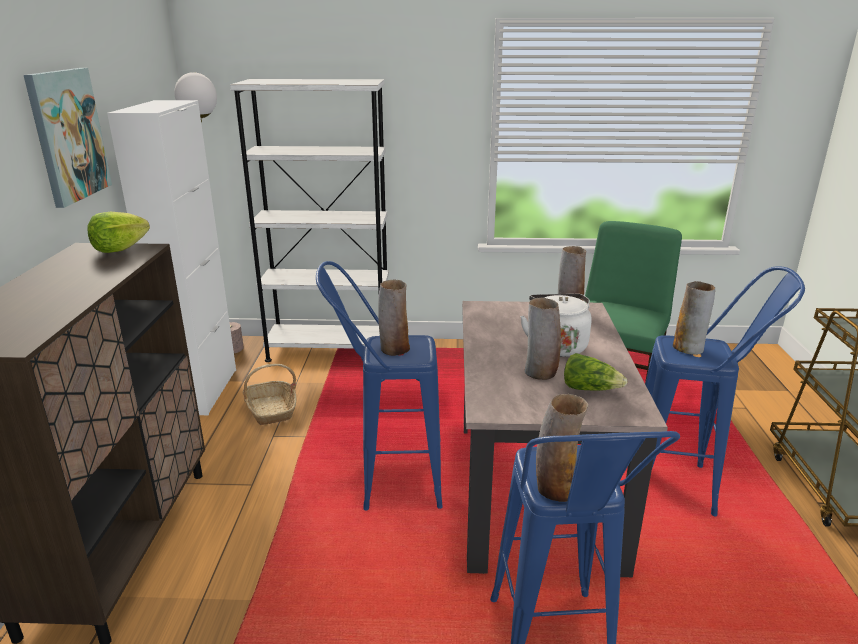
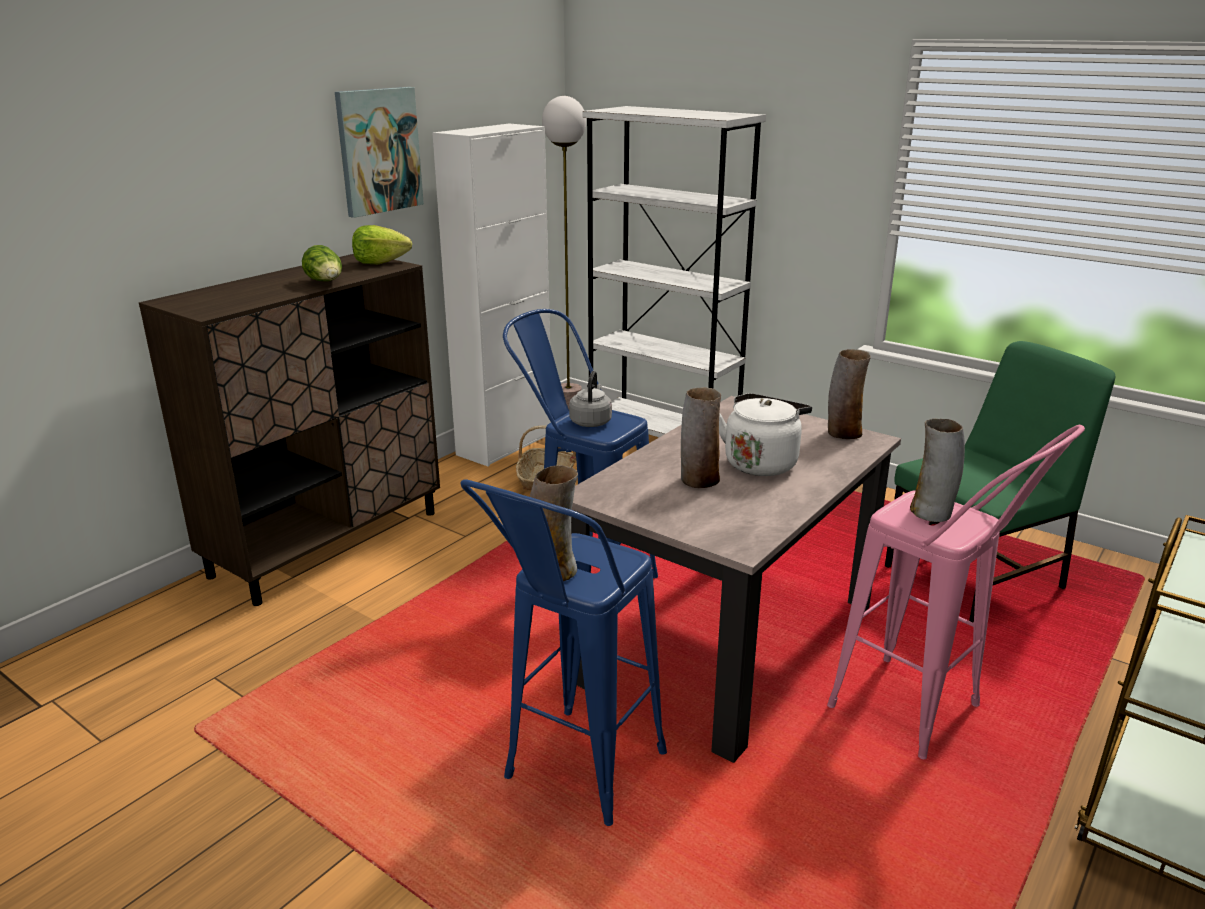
camera: 35 degrees right, 0 degrees up
(394, 350) = (591, 421): vase -> grey kettle
(590, 389) = (727, 510): lettuce -> lettuce (326, 282)
(686, 488) = (924, 718): blue stool -> pink stool

